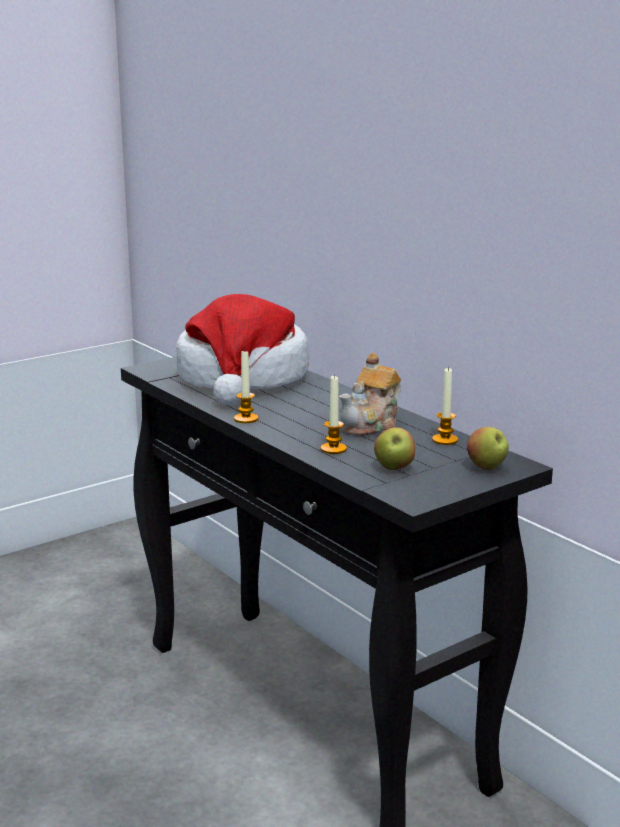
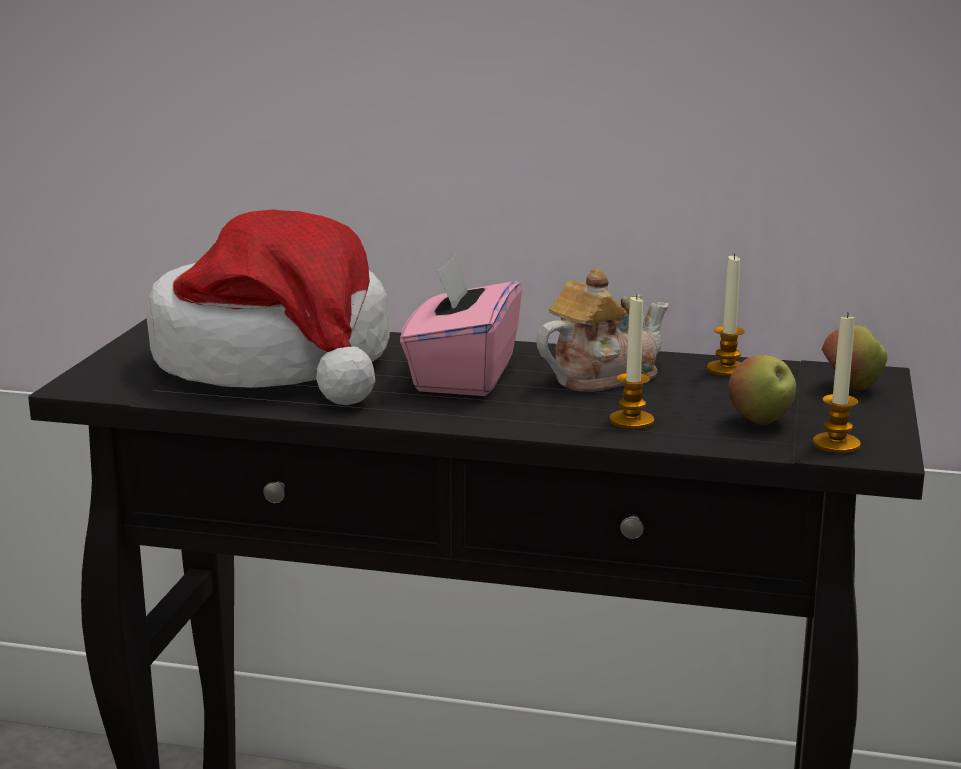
camera: 40 degrees left, 0 degrees up
(246, 419) = (418, 416): candle -> candle (836, 444)
(308, 406) = (462, 375): none -> pink tissue box
(371, 425) = (601, 377): teapot -> teapot turned 120 degrees counterclockwise

